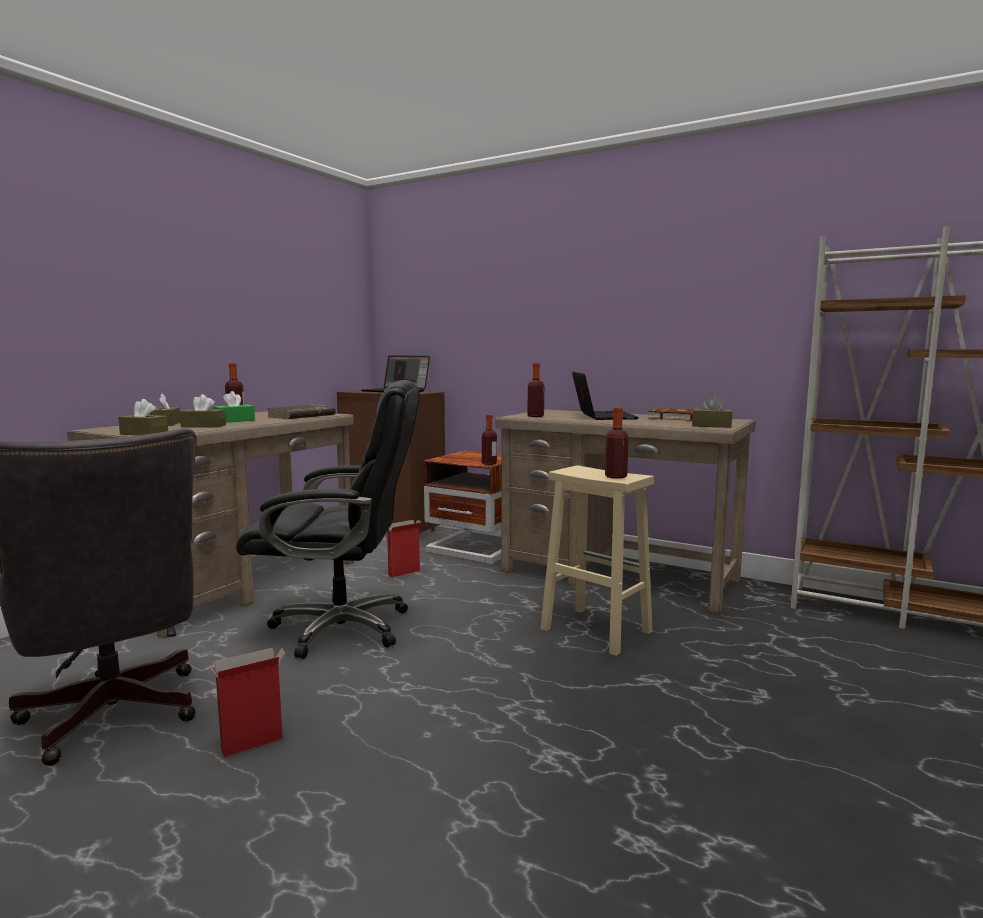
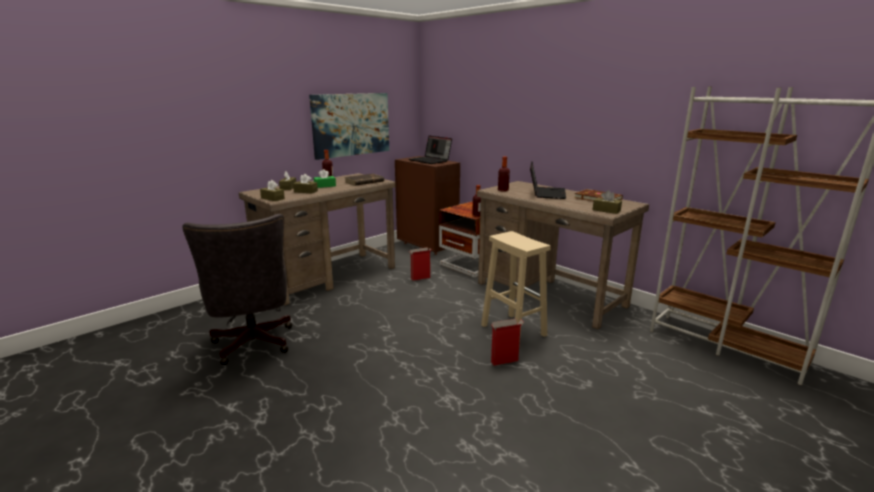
camera: 15 degrees right, 10 degrees up
(253, 743) = (310, 368): cardboard box -> cardboard box (505, 361)
(269, 330) = (351, 124): none -> picture
(337, 627) = (371, 310): black office chair -> none
(615, 476) = (525, 244): bottle -> none

